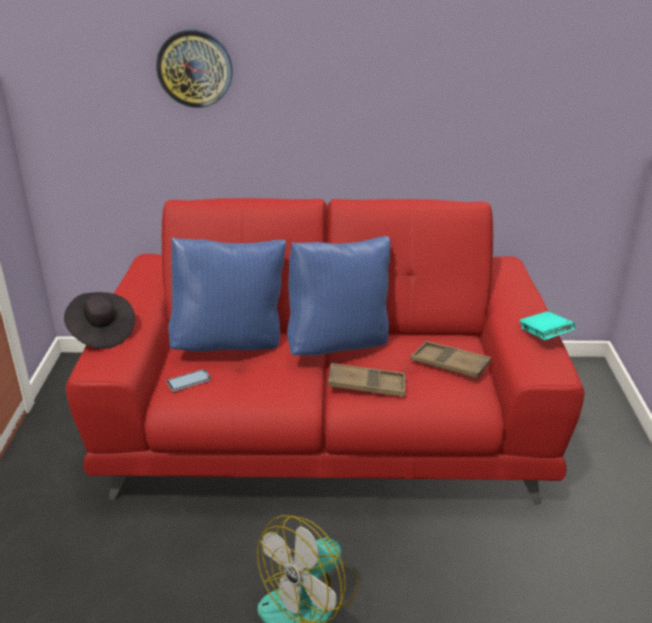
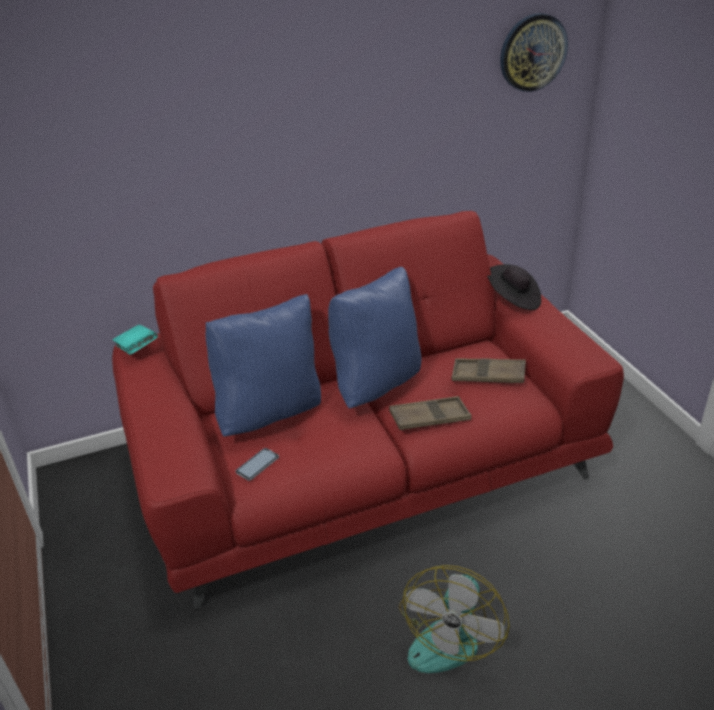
camera: 20 degrees left, 5 degrees up
(101, 333) = (147, 442): black hat -> black hat (513, 299)
(195, 68) = (155, 129): wall clock -> wall clock (532, 52)
(544, 336) = (566, 328): turquoise book -> turquoise book (137, 349)

